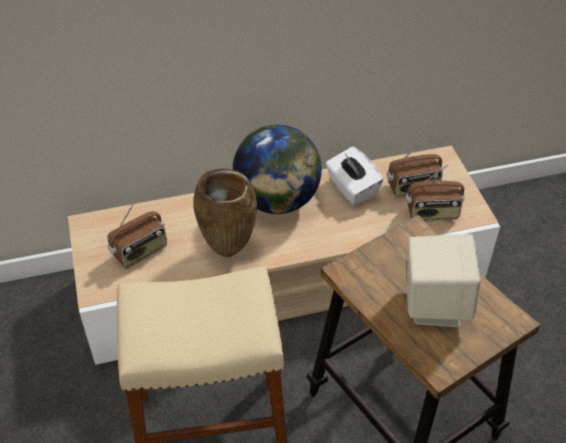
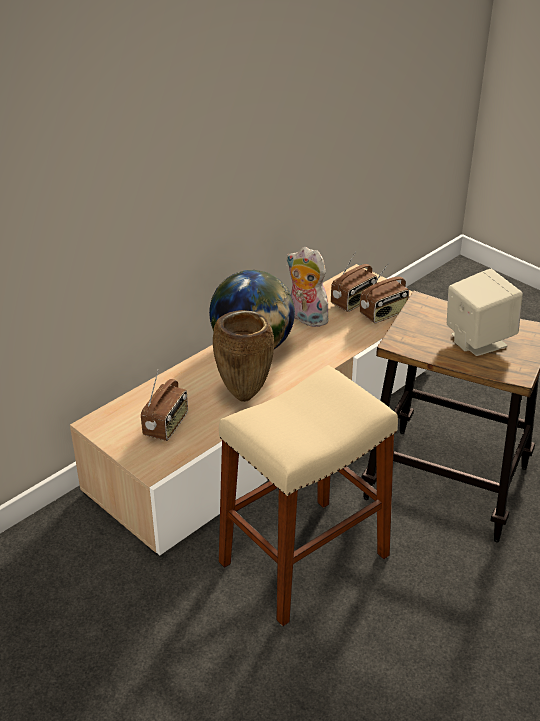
camera: 30 degrees left, 10 degrees down
(352, 188) = (306, 318): white tissue box -> plush toy

